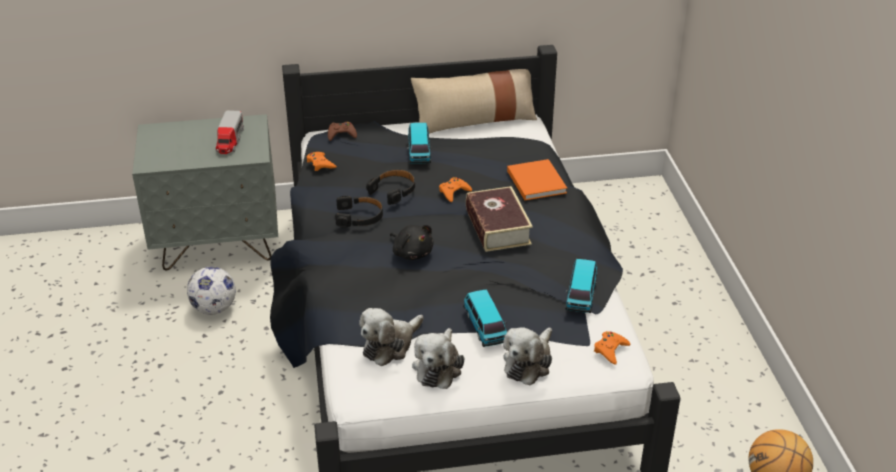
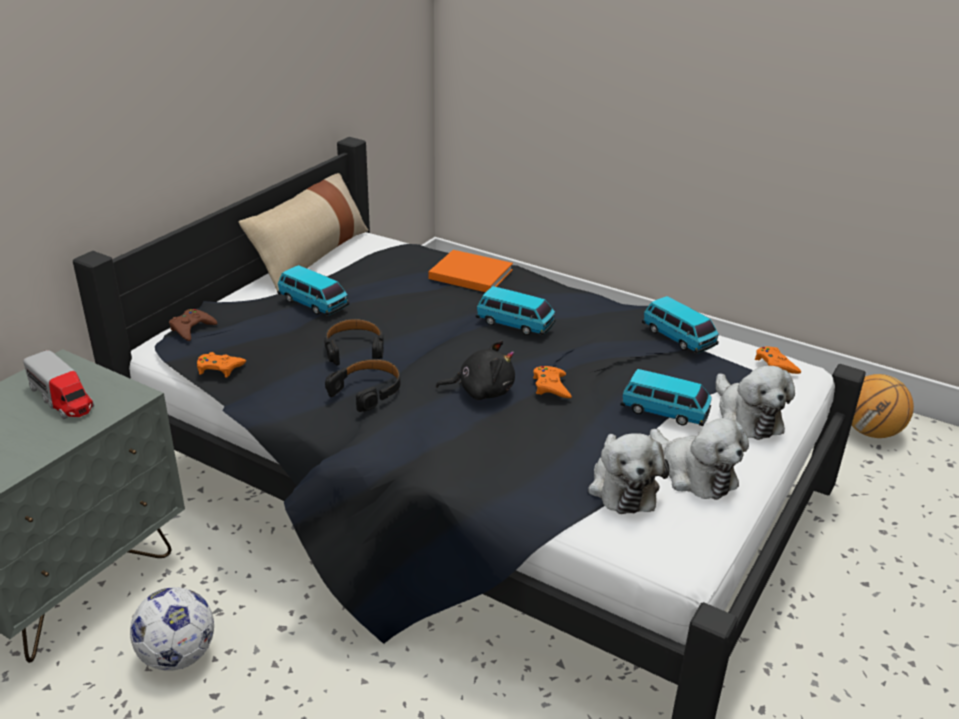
camera: 50 degrees left, 5 degrees down
(454, 192) = (414, 320): orange game controller -> orange game controller (551, 386)
(497, 227) = (515, 324): book -> toy car

